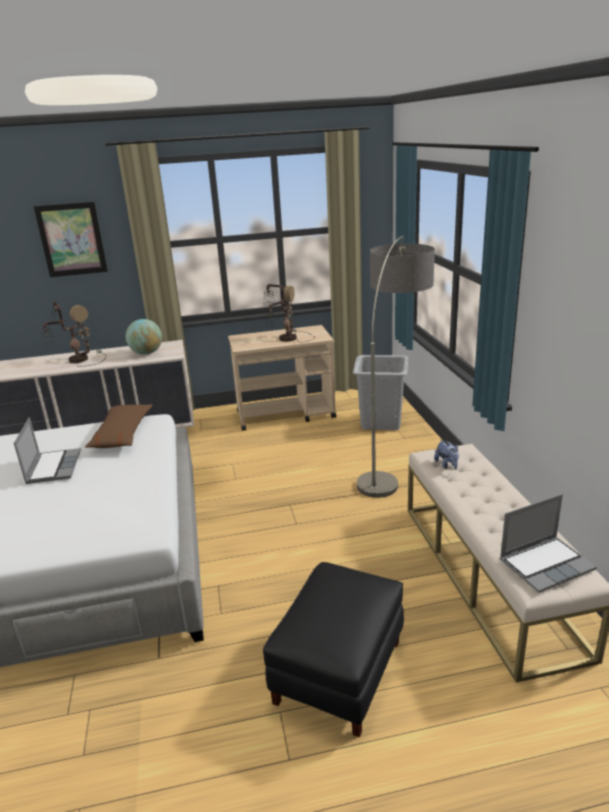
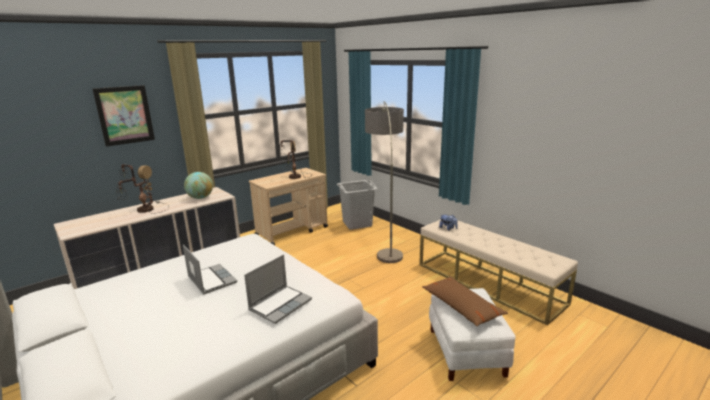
camera: 30 degrees left, 5 degrees down
(122, 434) = (238, 250): brown pillow -> brown pillow (461, 307)
(339, 672) = (466, 352): black ottoman -> white ottoman
(546, 564) = (543, 258): laptop -> laptop (280, 304)

